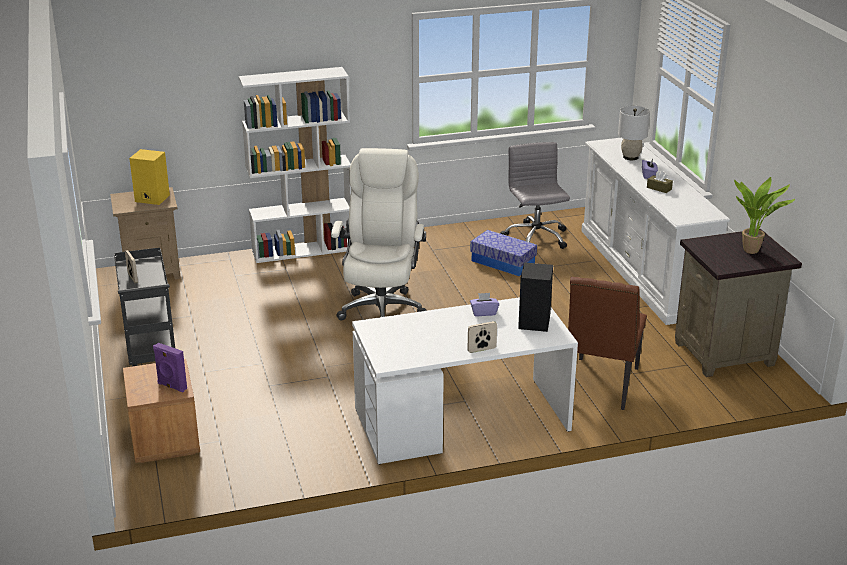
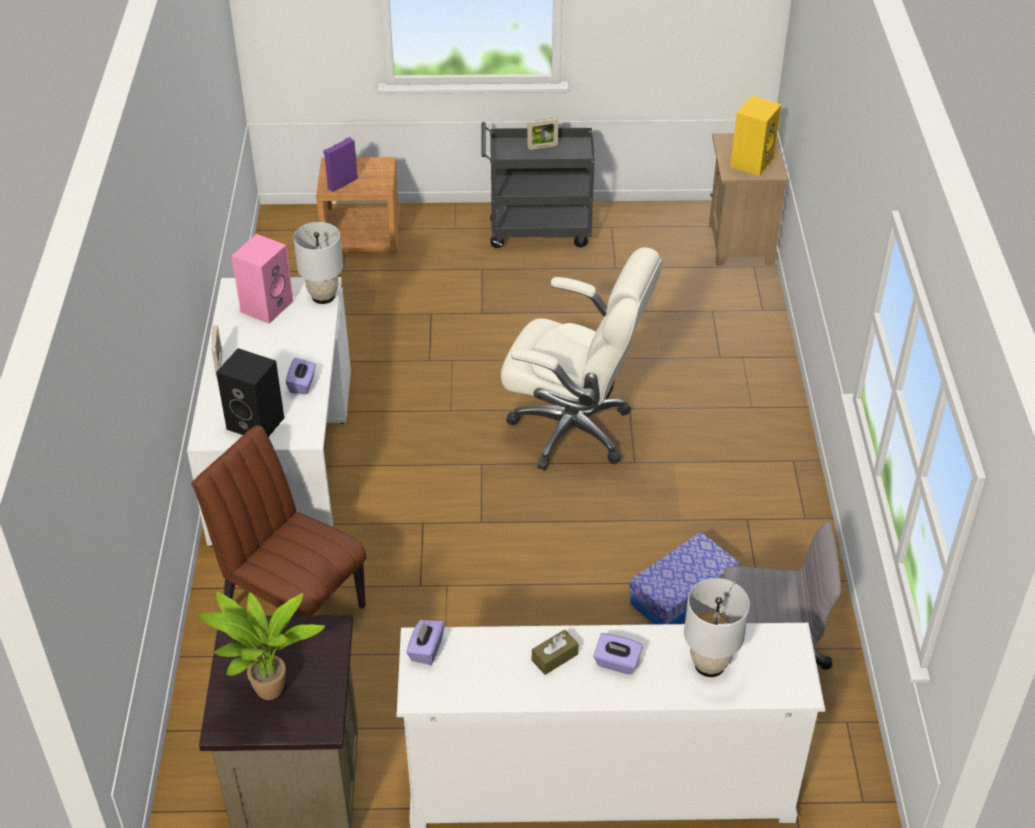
camera: 105 degrees right, 15 degrees up
(303, 250) = (775, 380): white bookcase -> none
(380, 323) = (323, 296): none -> white table lamp
(402, 344) = (267, 305): none -> pink speaker
(684, 217) = (426, 649): none -> purple tissue box

